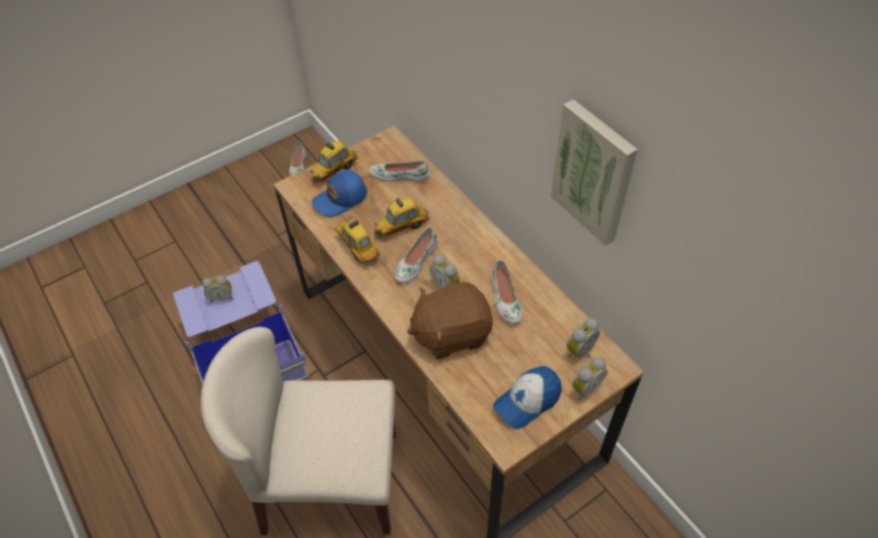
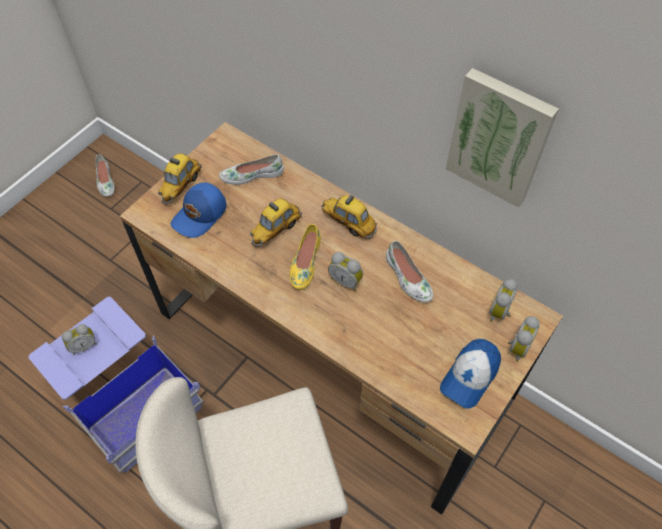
camera: 20 degrees left, 5 degrees up
(357, 248) = (239, 263): toy car -> toy car (348, 223)
(415, 261) = (305, 262): white shoe -> yellow shoe
(451, 333) = (370, 328): brown plush toy -> none

